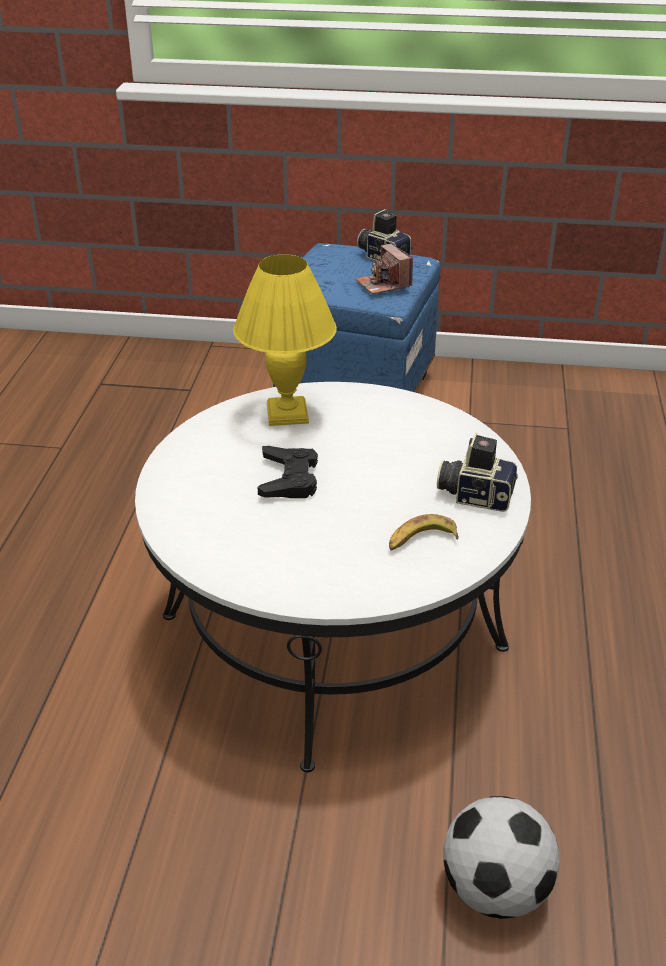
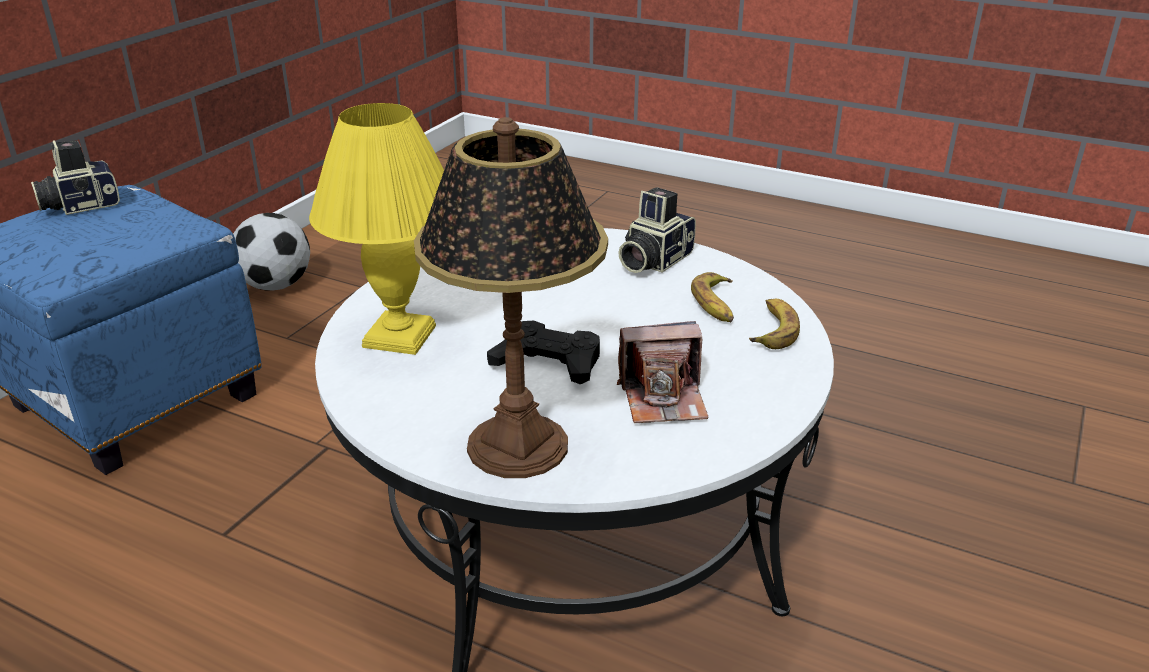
camera: 70 degrees left, 5 degrees down
(187, 489) = (517, 445): none -> table lamp
(383, 284) = (152, 220): camera -> camera (663, 398)
(399, 576) = (772, 329): none -> banana
(495, 888) = (957, 516): football -> football (275, 285)

